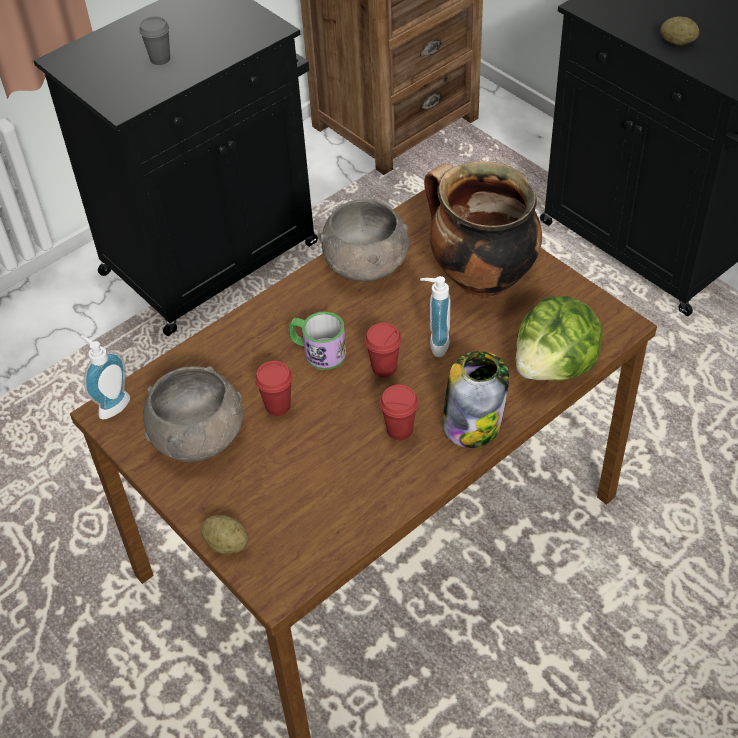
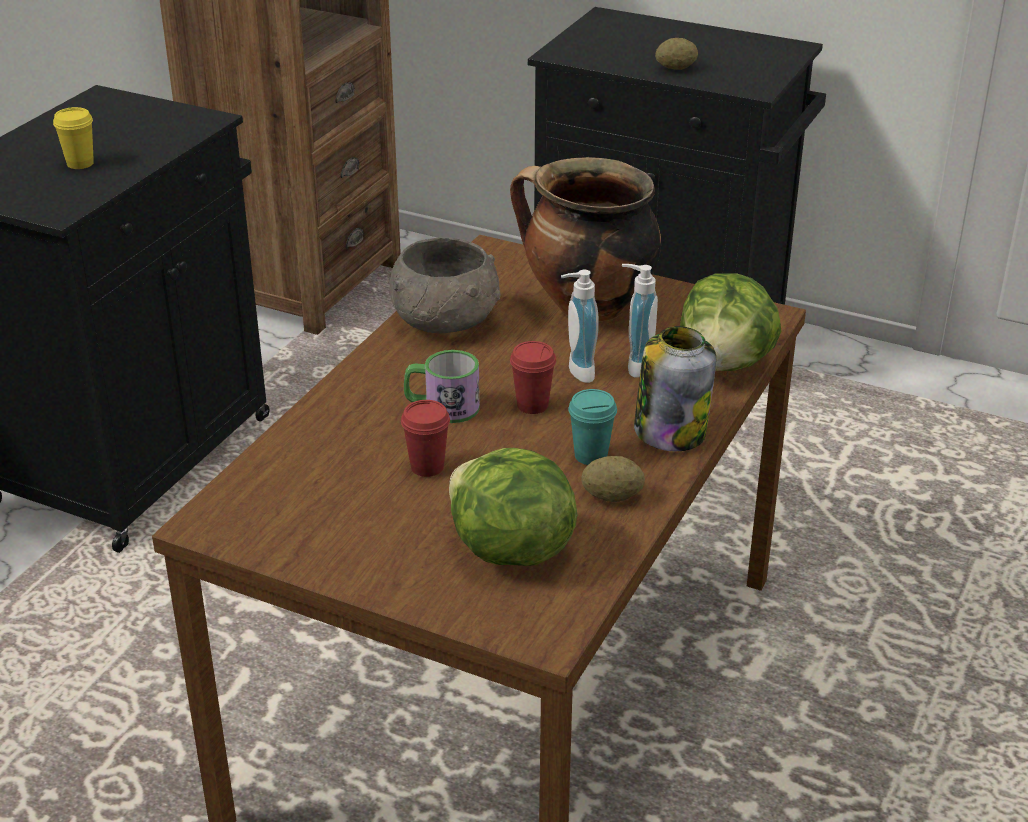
camera: 25 degrees left, 15 degrees down
(111, 404) = (206, 514): soap dispenser -> soap dispenser (634, 365)
(160, 59) = (80, 163): grey cup -> yellow cup
(200, 436) = (346, 517): grey bowl -> none
(226, 544) = (453, 611): potato -> potato (612, 496)
(292, 502) = (508, 550): none -> lettuce
(399, 430) = (591, 456): red cup -> turquoise cup

